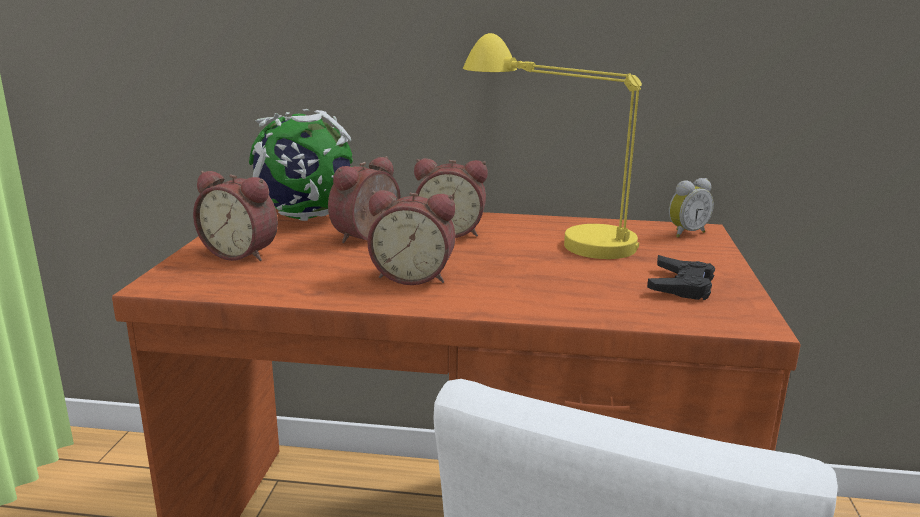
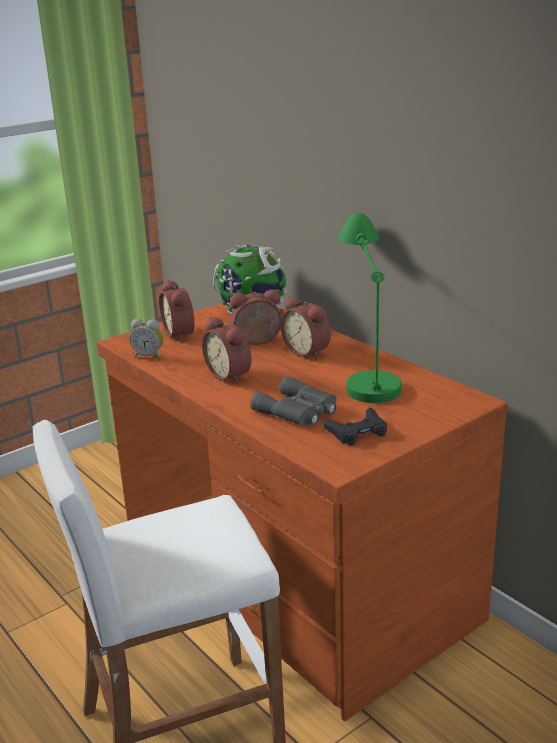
camera: 45 degrees right, 5 degrees up
(548, 232) = (366, 369): yellow table lamp -> green table lamp
(578, 287) = (298, 411): none -> grey binoculars
(685, 233) = (457, 400): alarm clock -> alarm clock (149, 356)

